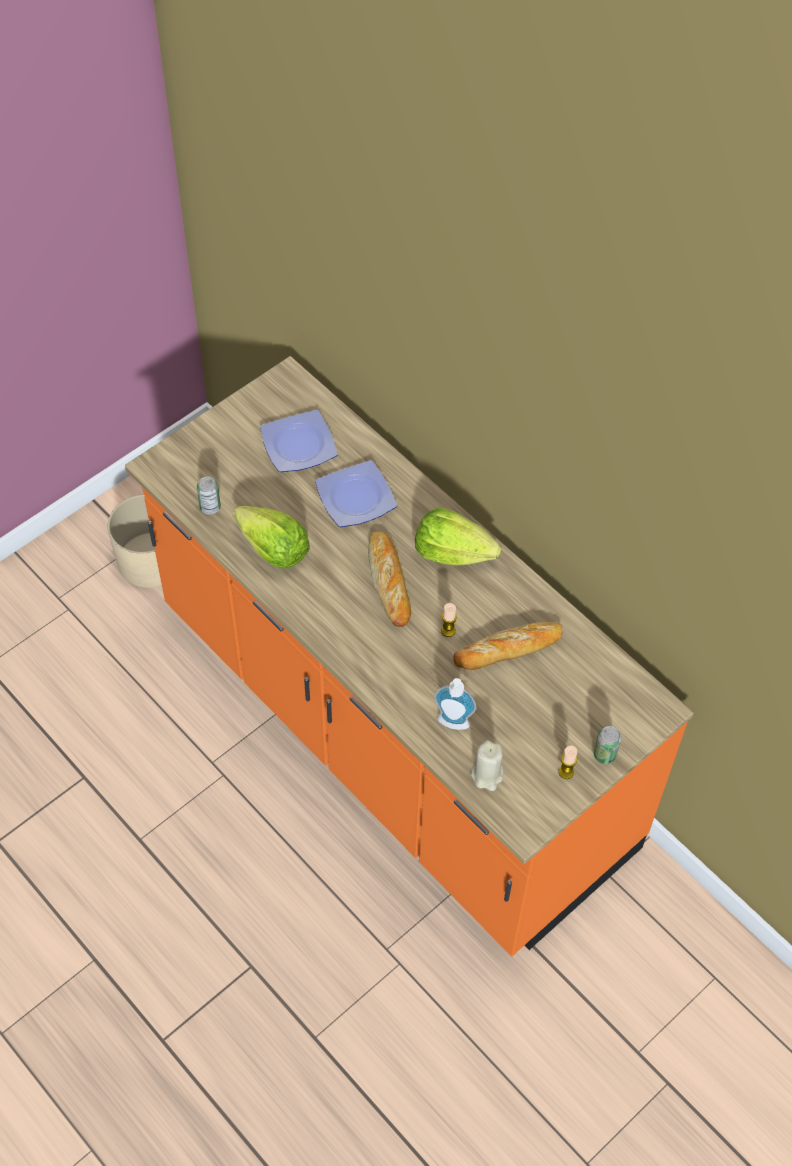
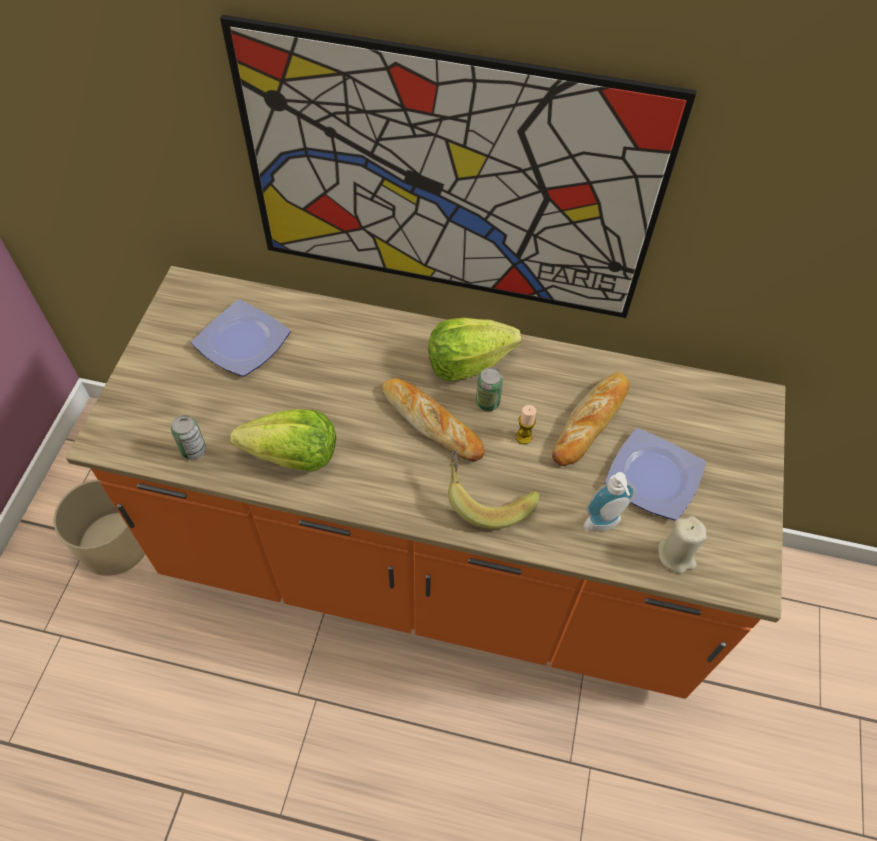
camera: 35 degrees left, 0 degrees up
(356, 496) = (337, 360): plate -> plate (652, 475)
(386, 656) = (487, 497): none -> banana
(477, 403) = (447, 181): none -> picture
(566, 772) = (738, 506): candle -> none
(604, 755) = (754, 469): can -> can (487, 402)

